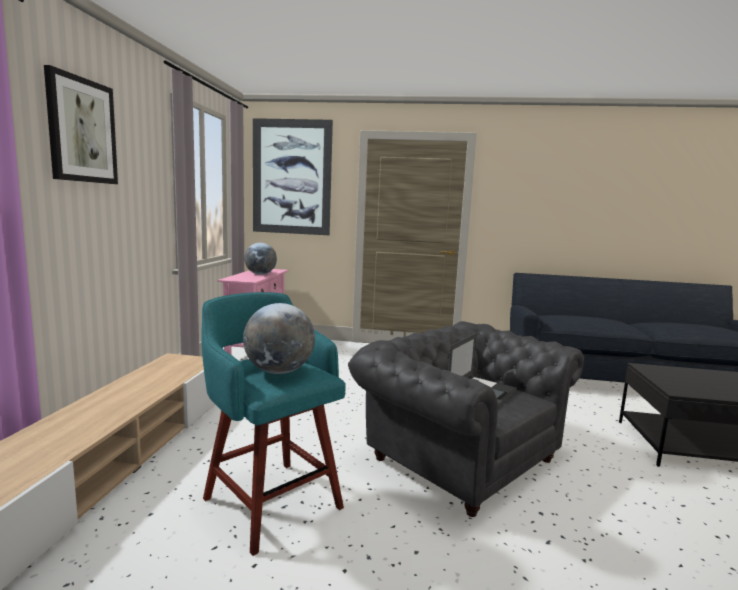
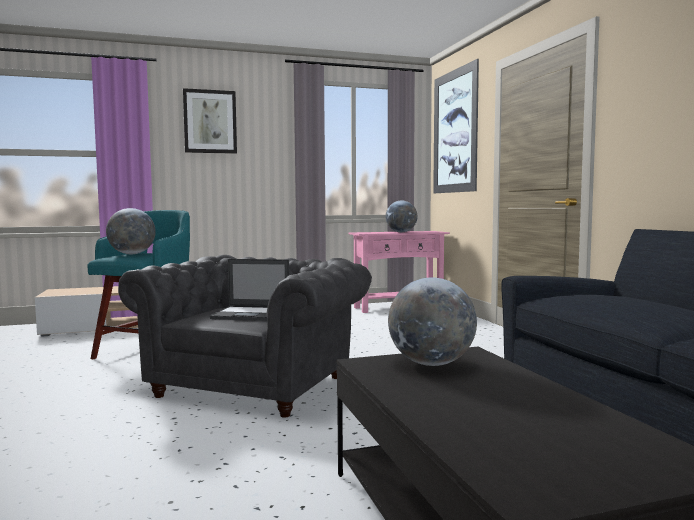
camera: 65 degrees right, 5 degrees down
(675, 379) = (431, 364): none -> globe

